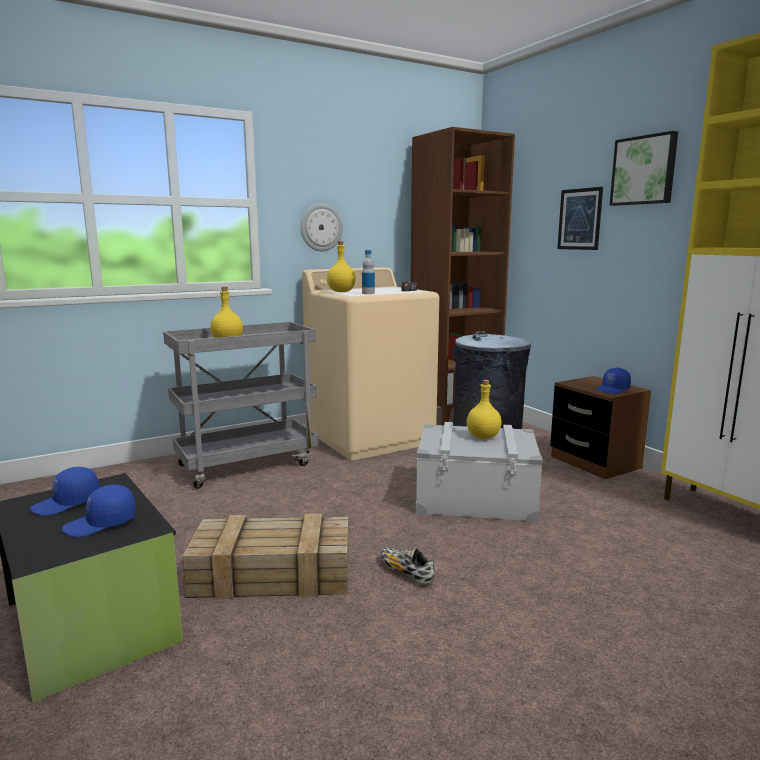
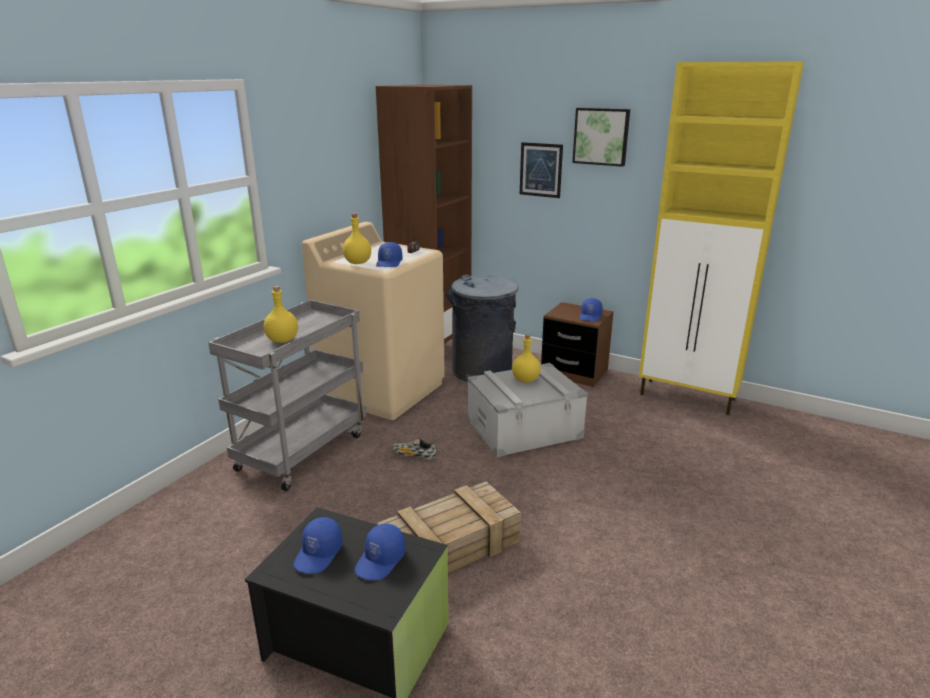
camera: 30 degrees left, 10 degrees up
(321, 227) = (310, 192): wall clock -> none
(368, 293) = (389, 263): bottle -> blue cap
(406, 572) = (540, 509): shoe -> shoe (413, 455)

